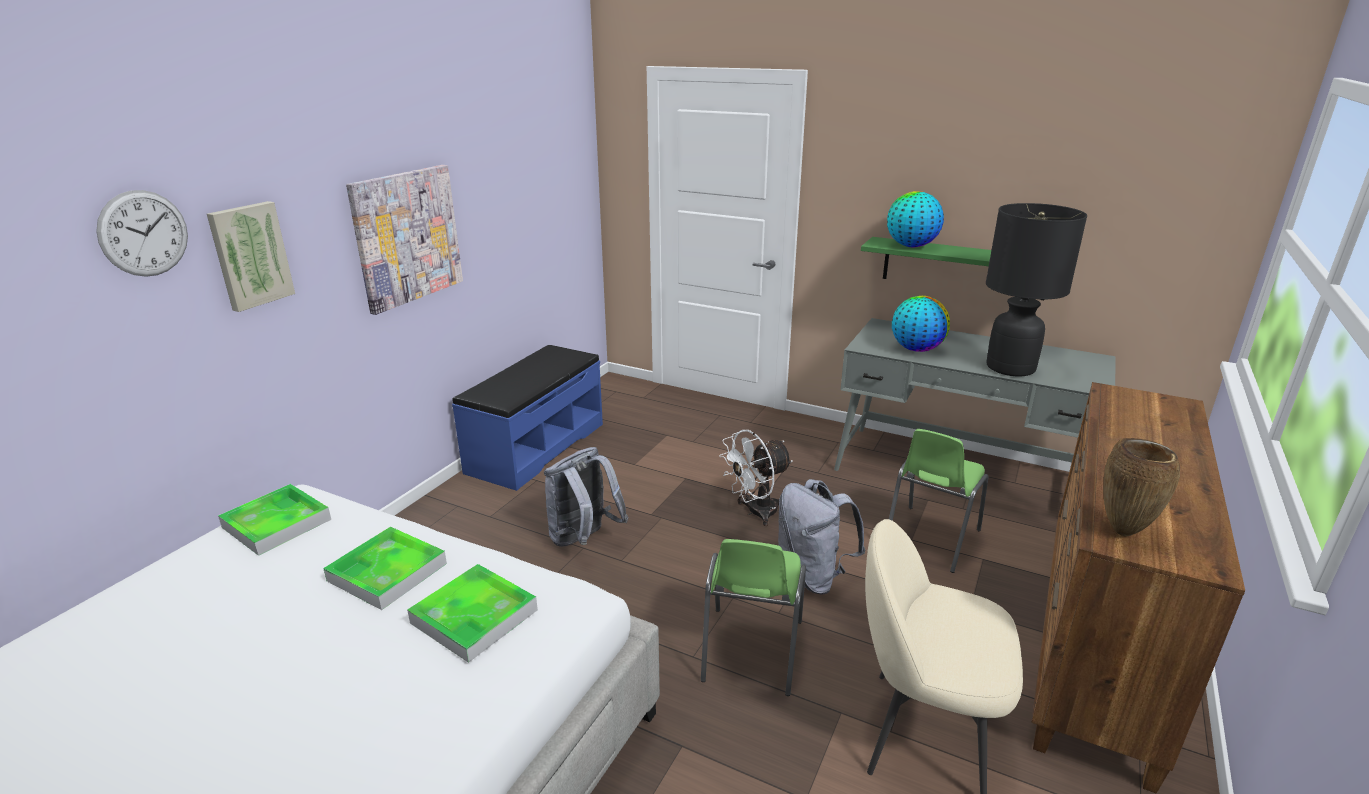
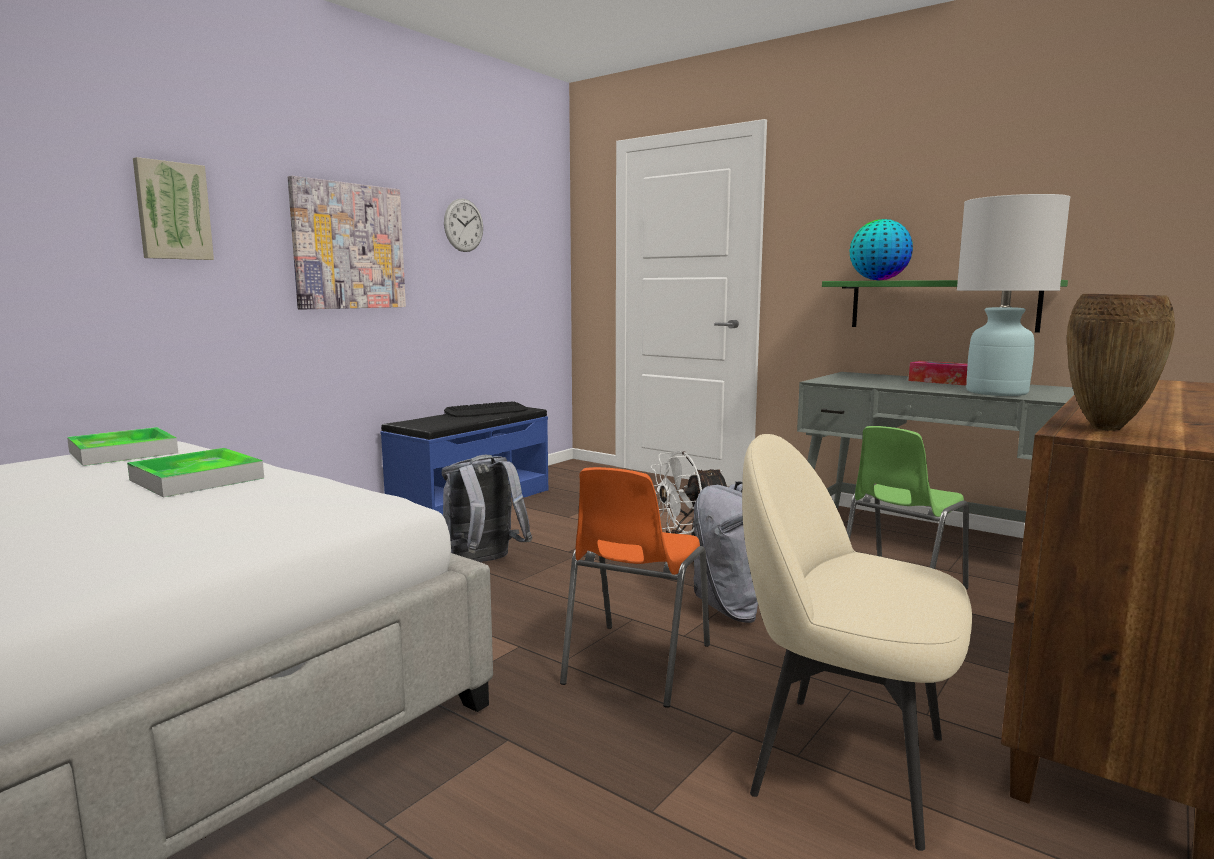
camera: 10 degrees right, 15 degrees down
(144, 233) = (62, 156): wall clock -> wall clock (463, 225)
(474, 616) = (255, 502): tray -> none
(543, 364) = (486, 411): none -> keyboard
(751, 651) = (635, 664): green chair -> orange chair
(916, 349) = (884, 383): globe -> none
(961, 341) = (940, 381): none -> tissue box
(1010, 368) = (997, 392): black table lamp -> white table lamp

